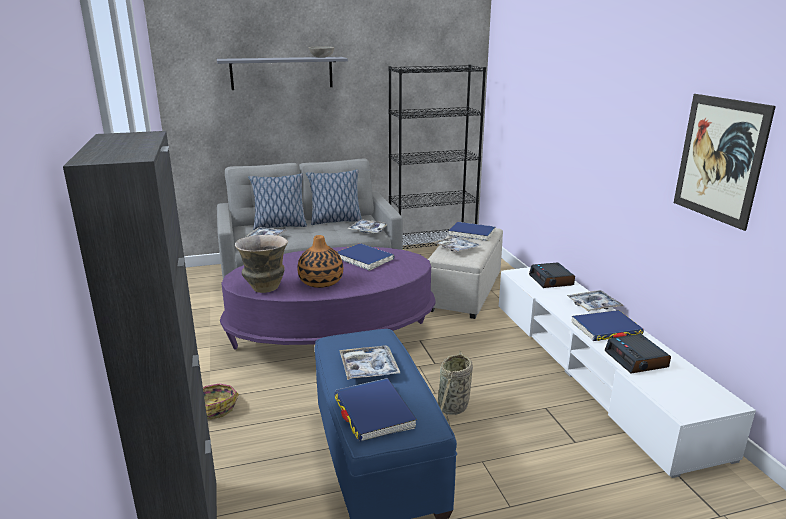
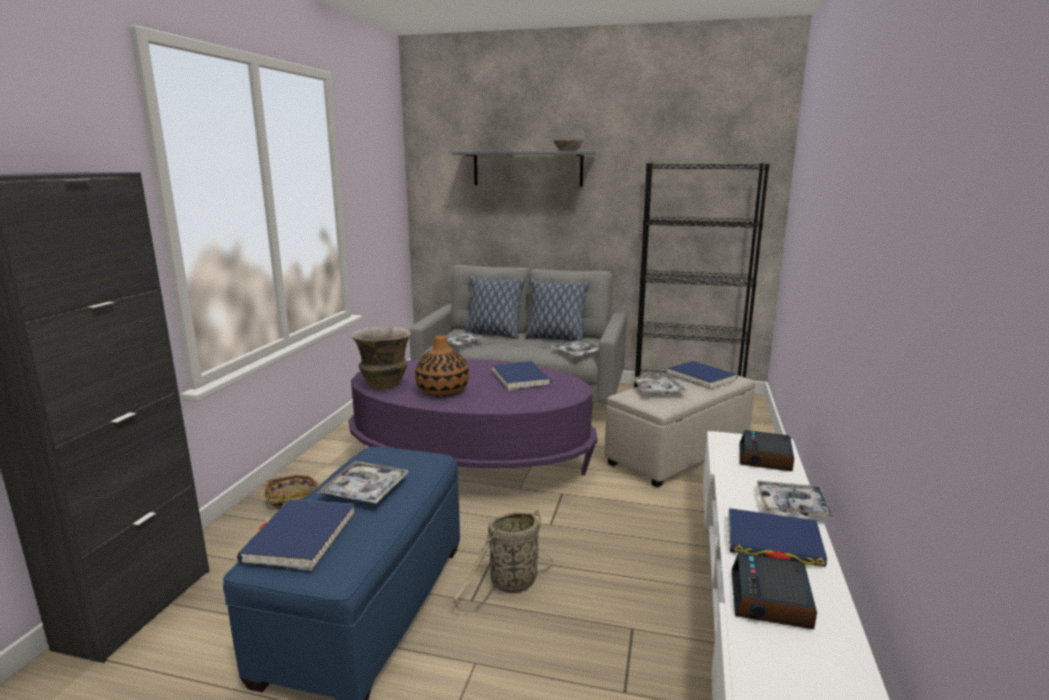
camera: 30 degrees right, 5 degrees down
(719, 159) = (936, 277): picture -> none

